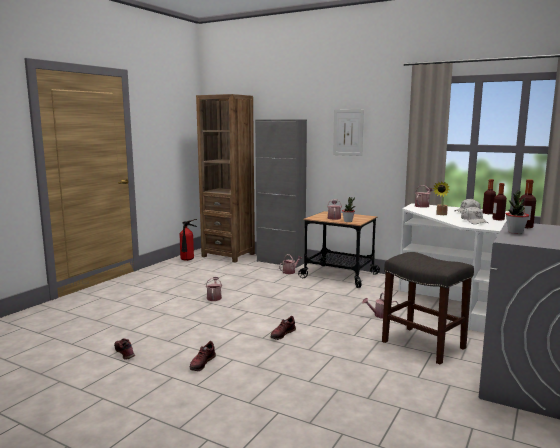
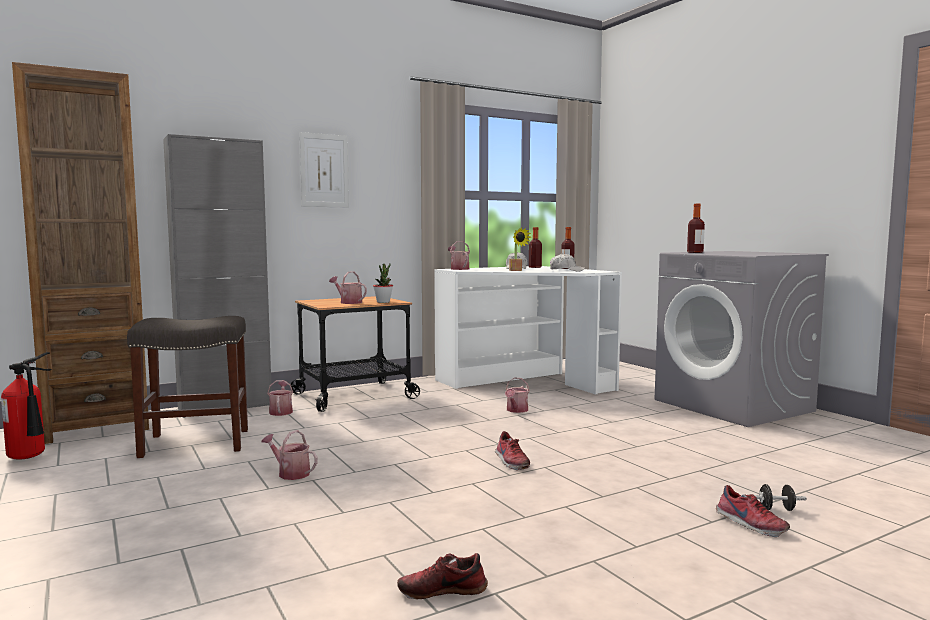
camera: 60 degrees left, 5 degrees down
(202, 363) = (559, 529): shoe -> shoe (749, 525)
(291, 423) = (776, 509): none -> black dumbbell
(422, 344) = (614, 415): grey stool -> grey stool (194, 443)
(515, 232) = (717, 253): potted plant -> none

